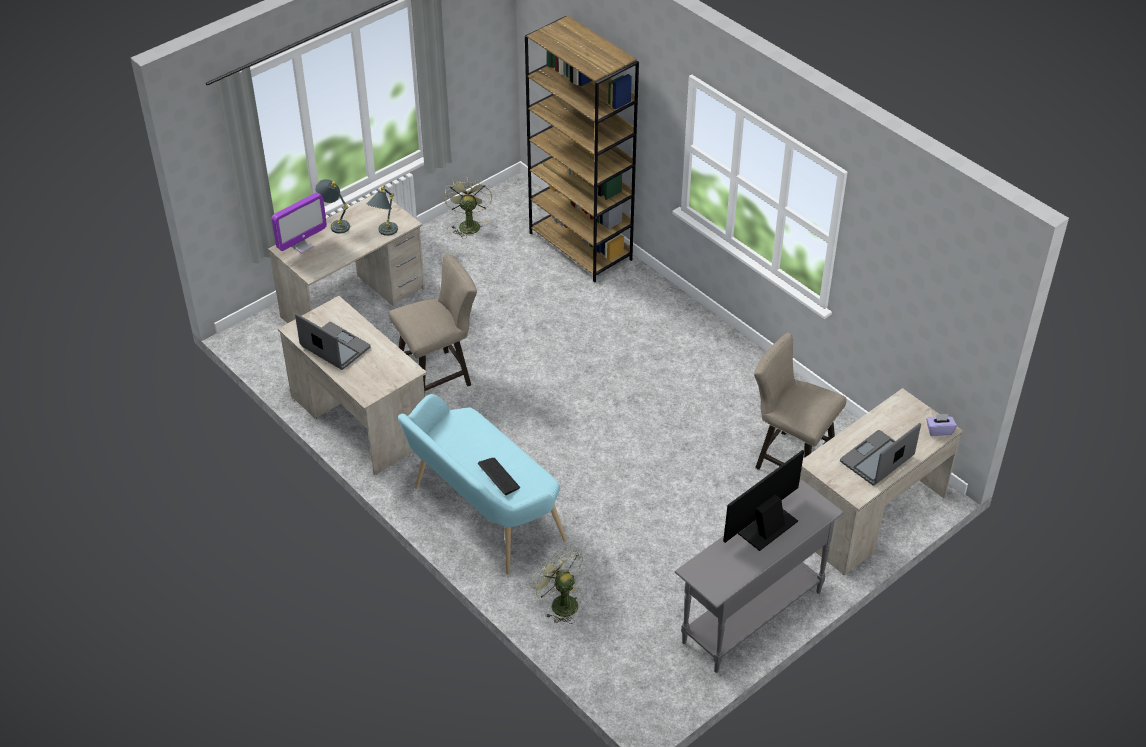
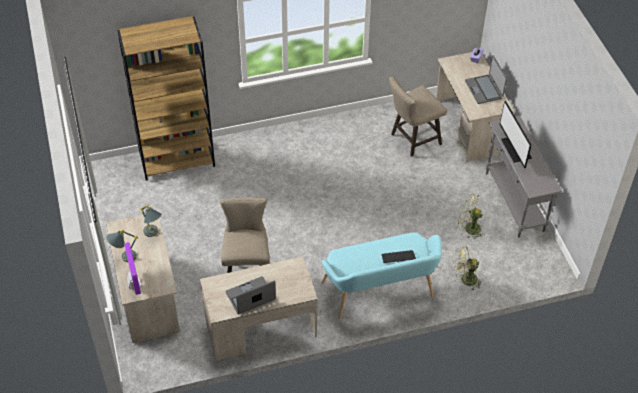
camera: 65 degrees left, 5 degrees up
(468, 224) = (113, 208): green fan -> green fan (469, 228)

